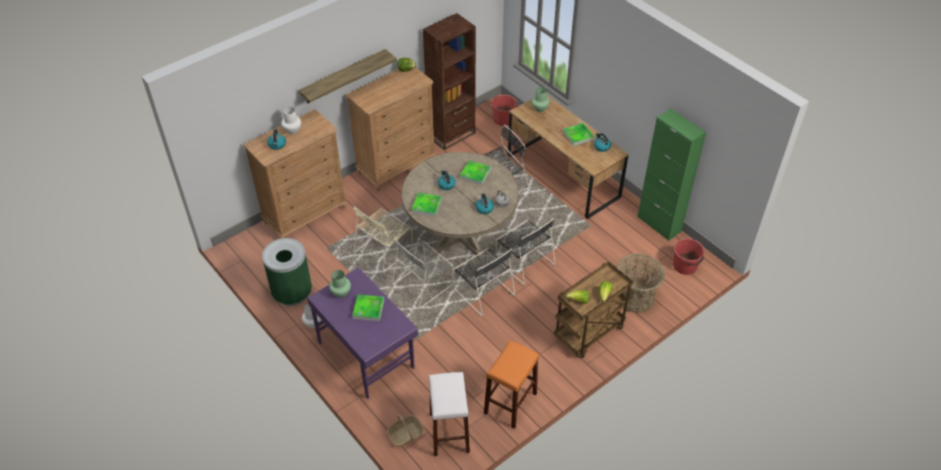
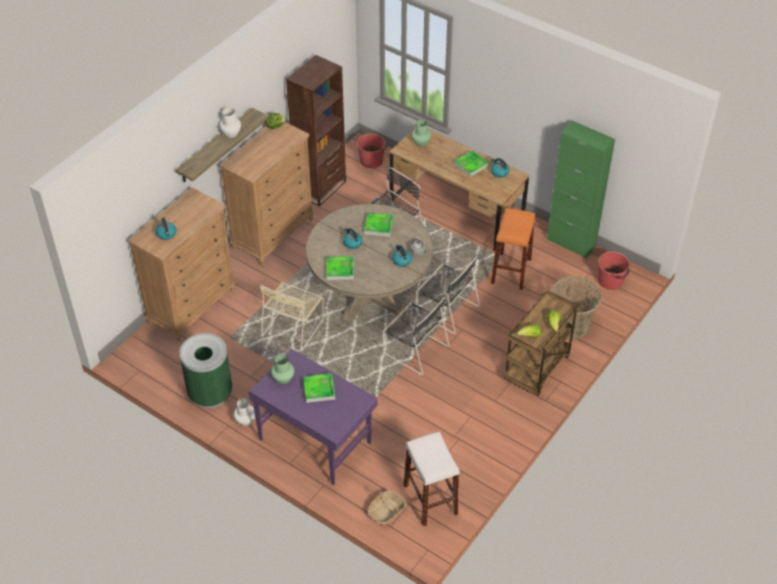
camera: 15 degrees left, 0 degrees up
(292, 130) = (177, 215): white vase -> white vase (231, 134)
(423, 284) = (349, 354): grey chair -> none
(510, 403) = (482, 456): orange stool -> orange stool (511, 271)

